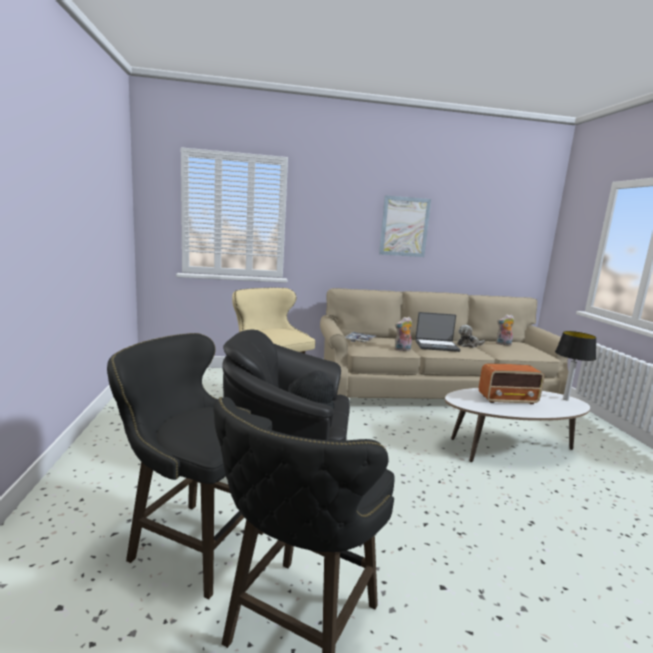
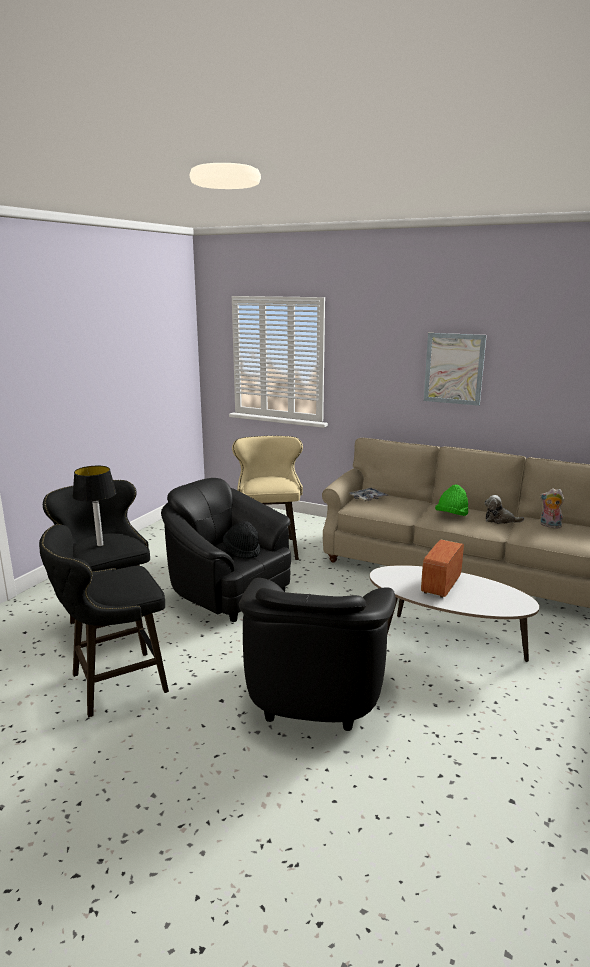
camera: 35 degrees right, 5 degrees up
(402, 350) = (398, 514): plush toy -> none
(436, 346) = (451, 515): laptop -> green hat
(497, 532) = (315, 690): none -> black armchair
(508, 400) = (440, 585): radio -> radio turned 90 degrees clockwise
(565, 399) = (518, 599): table lamp -> table lamp (100, 544)

